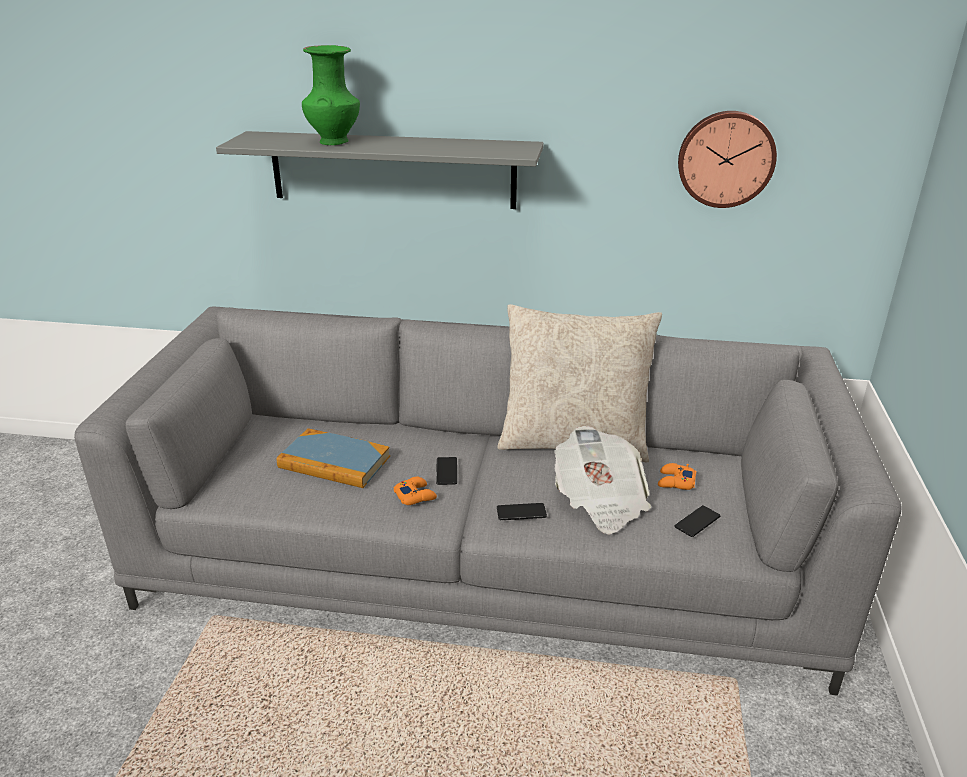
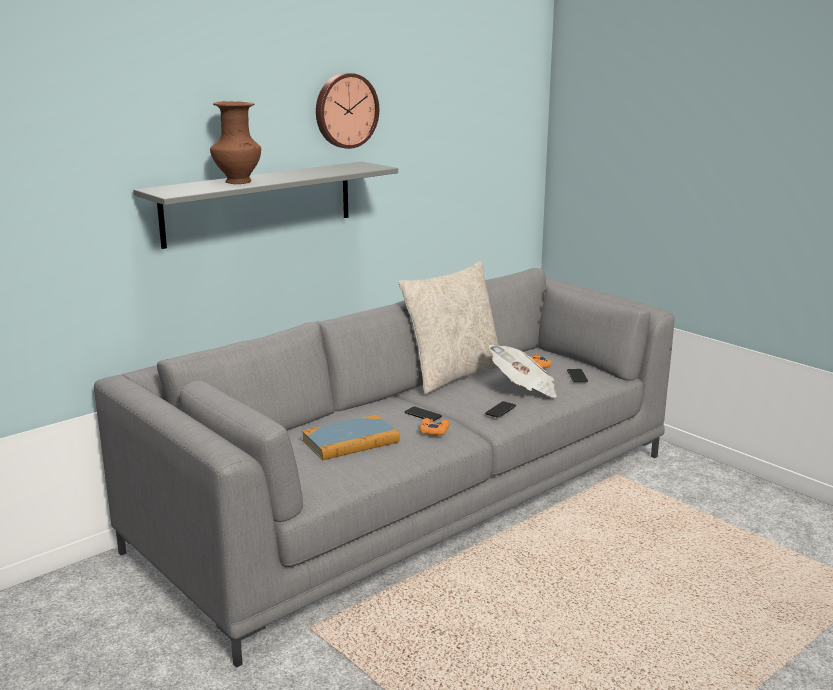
camera: 50 degrees left, 10 degrees down
(334, 141) = (237, 182): green vase -> brown vase
(725, 158) = (462, 156): wall clock -> wall clock (345, 110)

